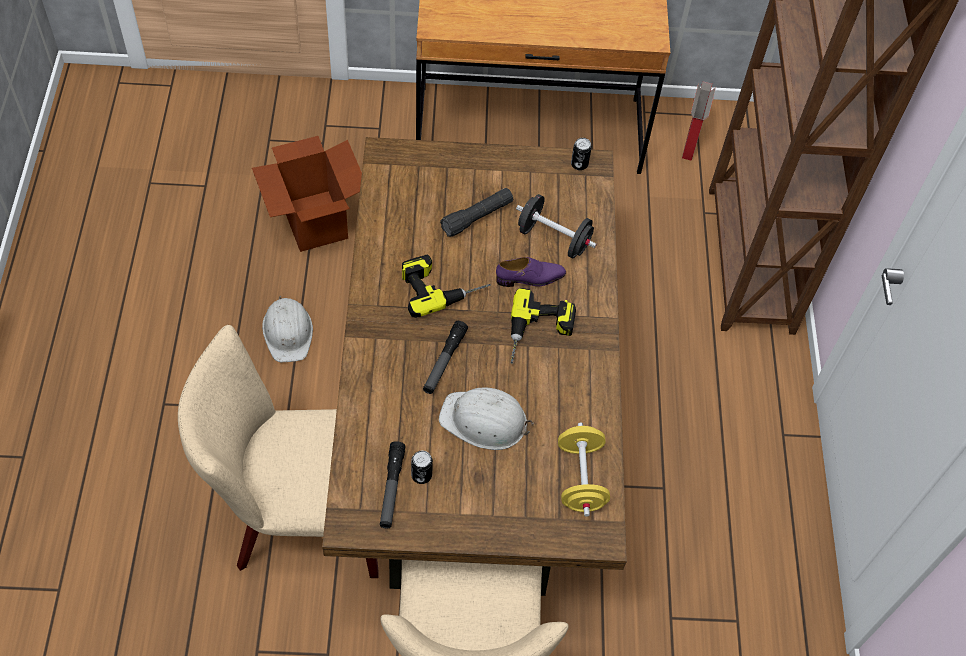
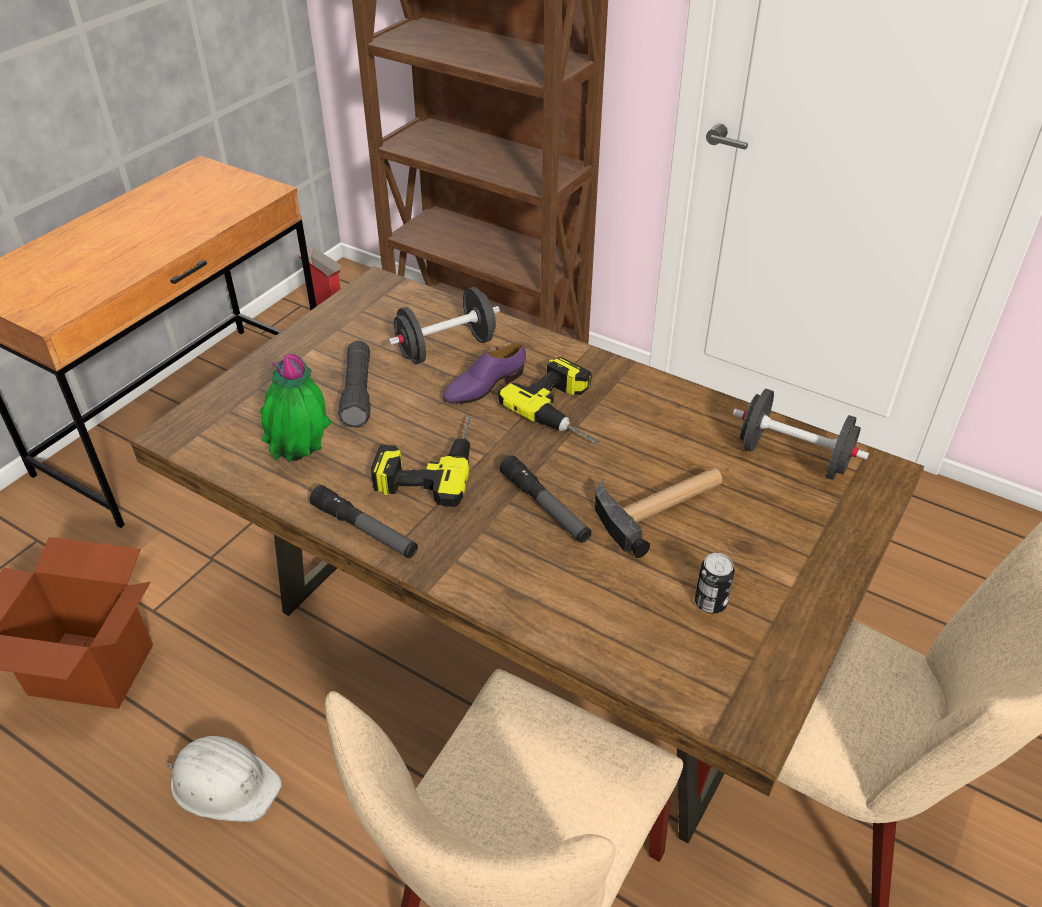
camera: 55 degrees left, 15 degrees down
(391, 488) = (714, 644): flashlight -> flashlight (365, 530)
(403, 224) = (302, 459): none -> potted plant
(484, 421) = (661, 506): white hard hat -> hammer
(530, 278) = (484, 386): purple shoe -> purple shoe turned 150 degrees counterclockwise
(579, 164) = (367, 293): can -> none
(580, 479) = (793, 457): yellow dumbbell -> black dumbbell

